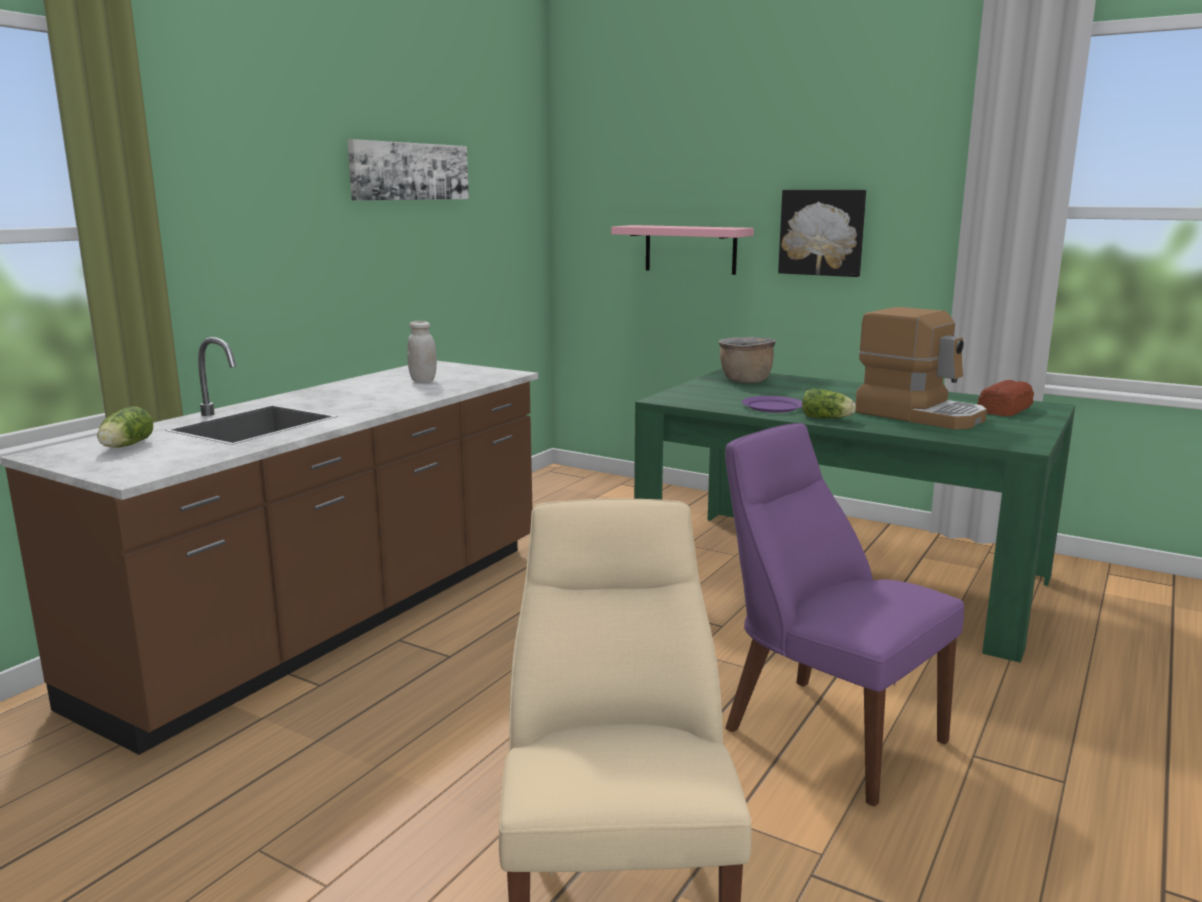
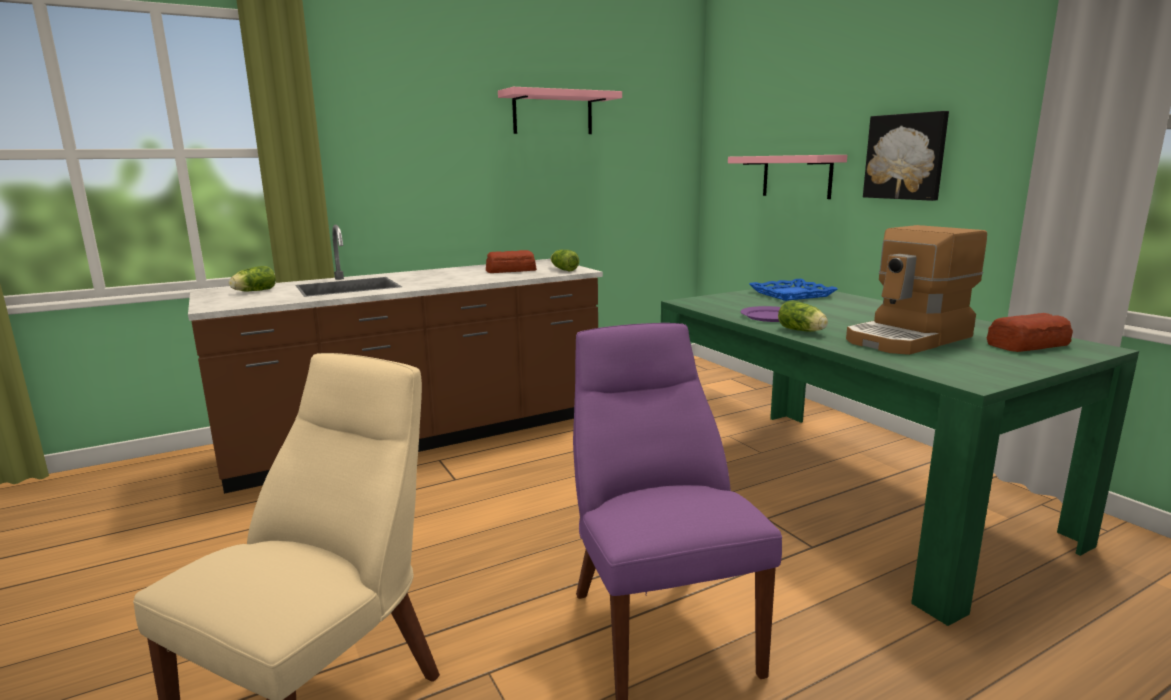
camera: 30 degrees right, 0 degrees up
(409, 171) = (553, 113): picture -> pink shelf
(423, 381) = (510, 270): white jar -> bread
(486, 374) = (563, 269): none -> lettuce
(745, 381) = (792, 294): brown cooking pot -> blue tray
(920, 415) = (909, 339): coffee machine -> coffee machine turned 75 degrees clockwise

